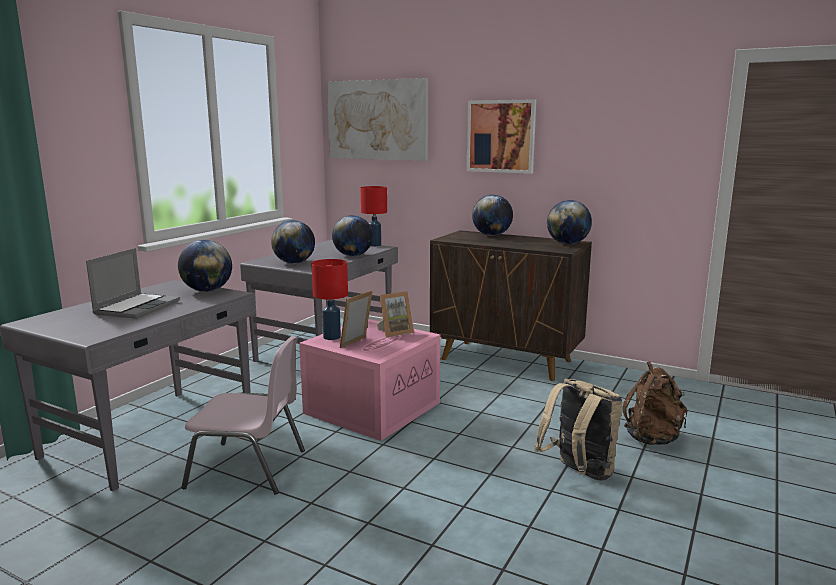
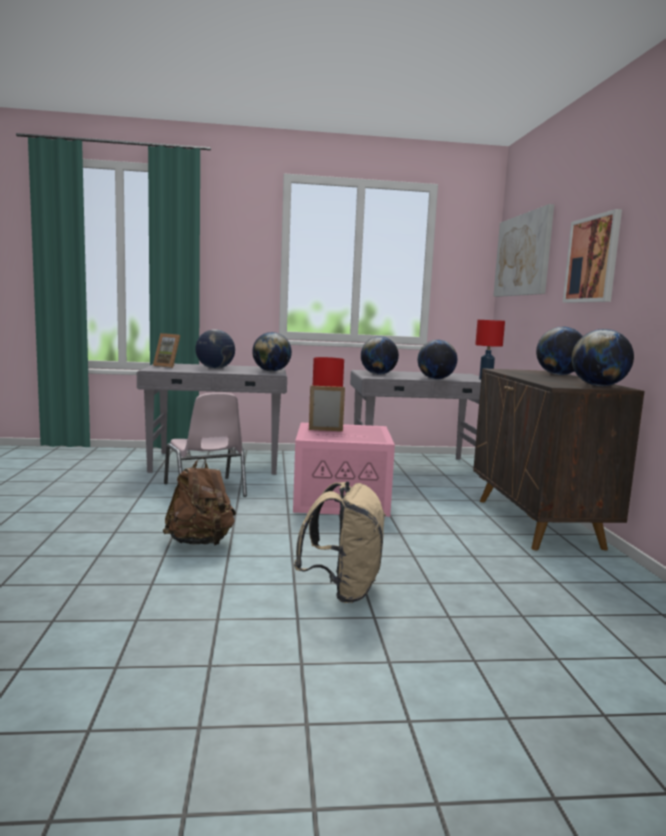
camera: 55 degrees right, 5 degrees down
(137, 307) = (215, 368): laptop -> globe
(395, 332) = (370, 435): picture frame -> picture frame (168, 366)
(653, 438) = (485, 619): brown backpack -> brown backpack (200, 543)

